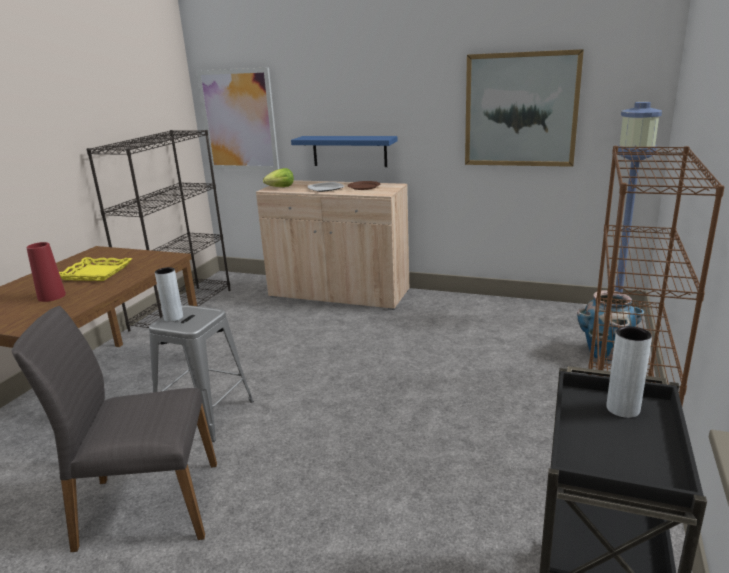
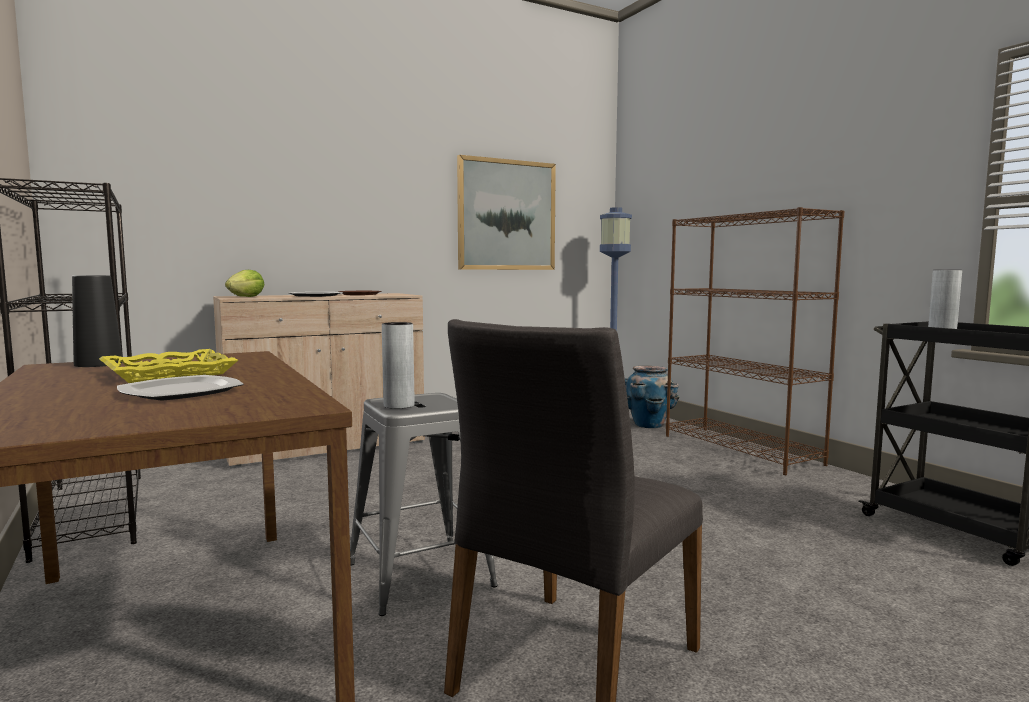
camera: 50 degrees left, 15 degrees down
(51, 296) = (182, 392): red vase -> plate
(109, 253) = (98, 364): none -> black vase
(239, 120) = (133, 207): picture -> none
(349, 151) = (319, 255): blue shelf -> none

